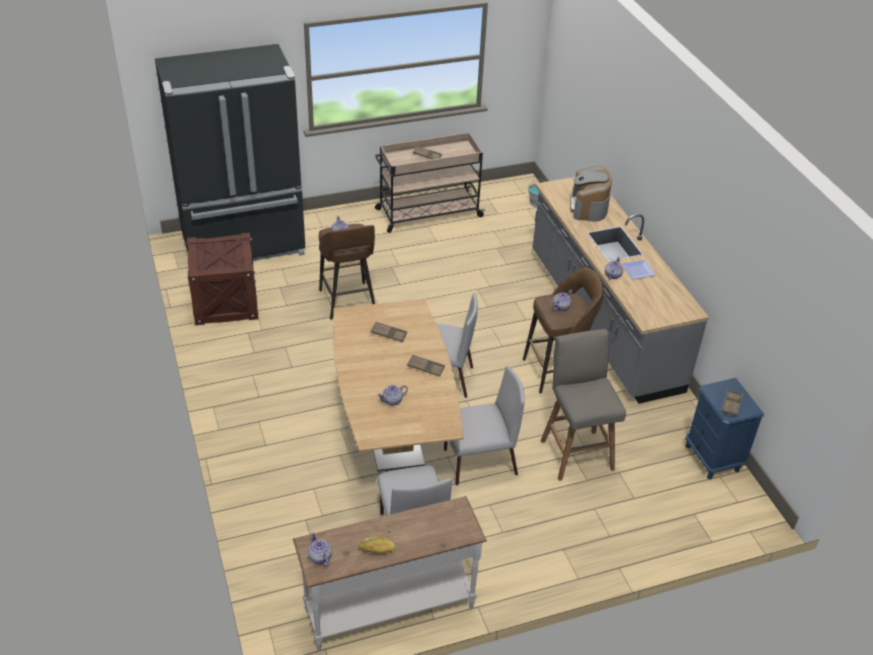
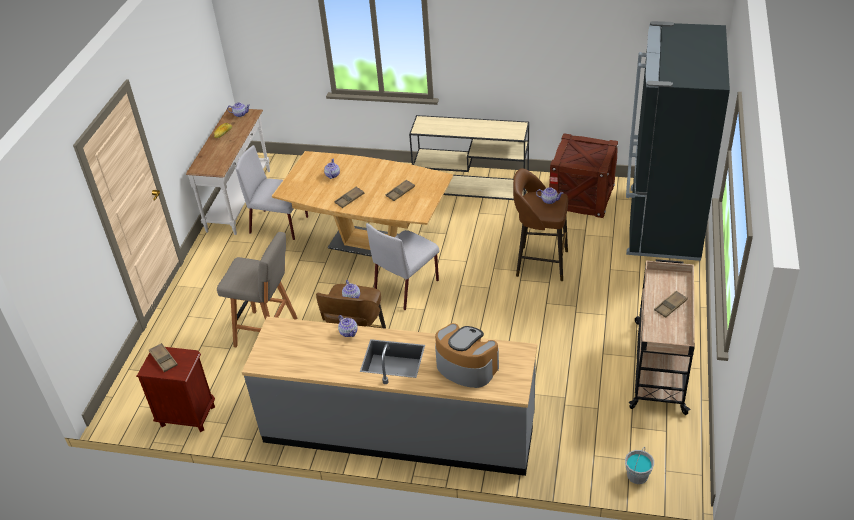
camera: 125 degrees right, 0 degrees up
(245, 387) = (472, 186): none -> beige console table
(478, 462) = (307, 276): grey chair -> none
(637, 270) = (341, 353): plate -> none
(712, 458) = (187, 416): blue nightstand -> brown nightstand

